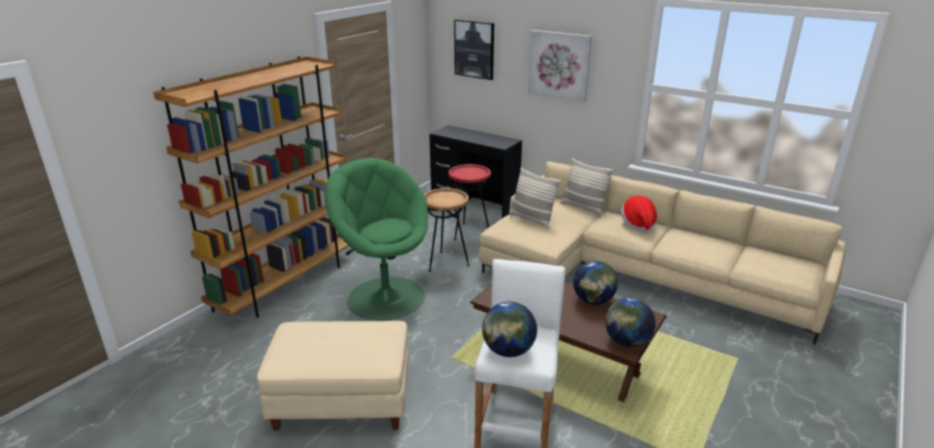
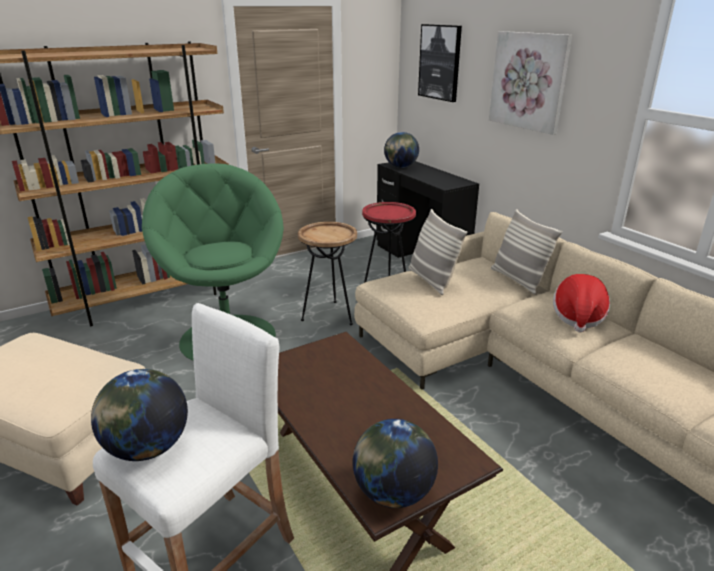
camera: 25 degrees right, 0 degrees up
(593, 301) = (404, 409): globe -> globe (401, 167)

